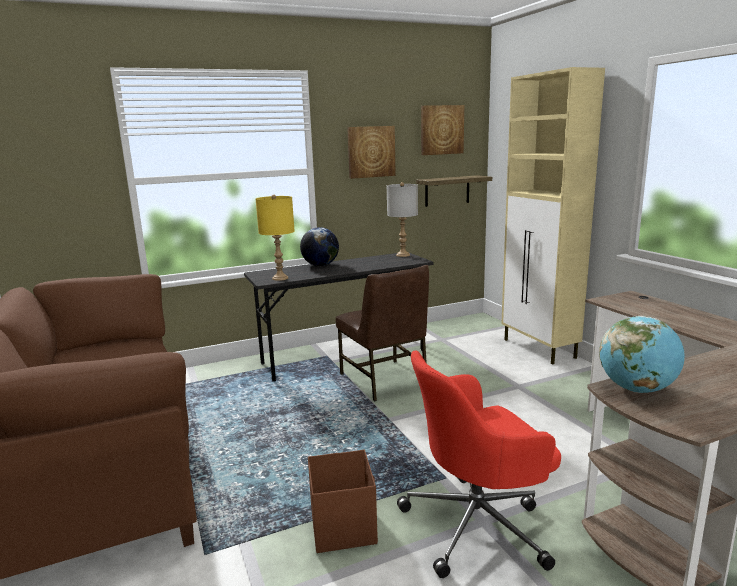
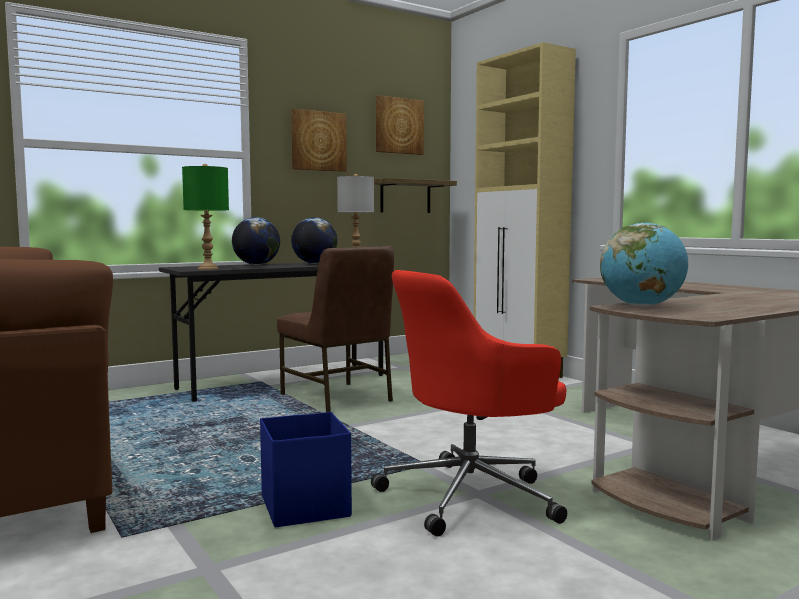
camera: 10 degrees left, 10 degrees down
(280, 278) = (208, 268): yellow table lamp -> green table lamp
(343, 526) = (305, 506): brown storage box -> blue storage box
(367, 261) = (314, 263): none -> globe

